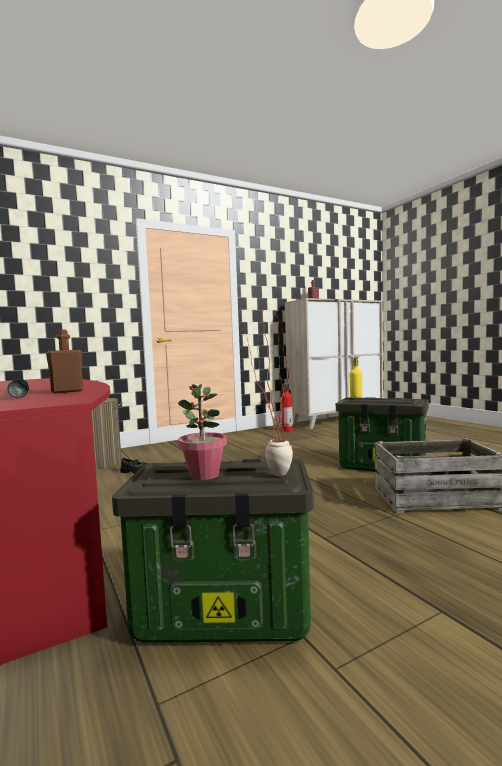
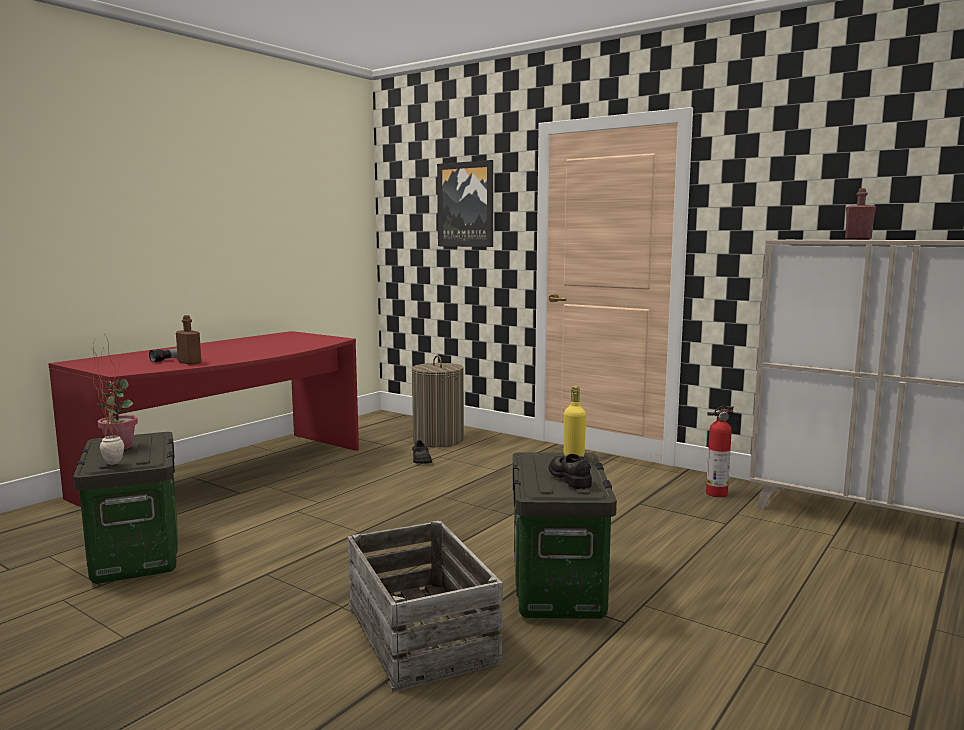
camera: 65 degrees right, 5 degrees up
(70, 270) = (466, 204): none -> picture
(395, 399) = (571, 478): none -> black shoe

